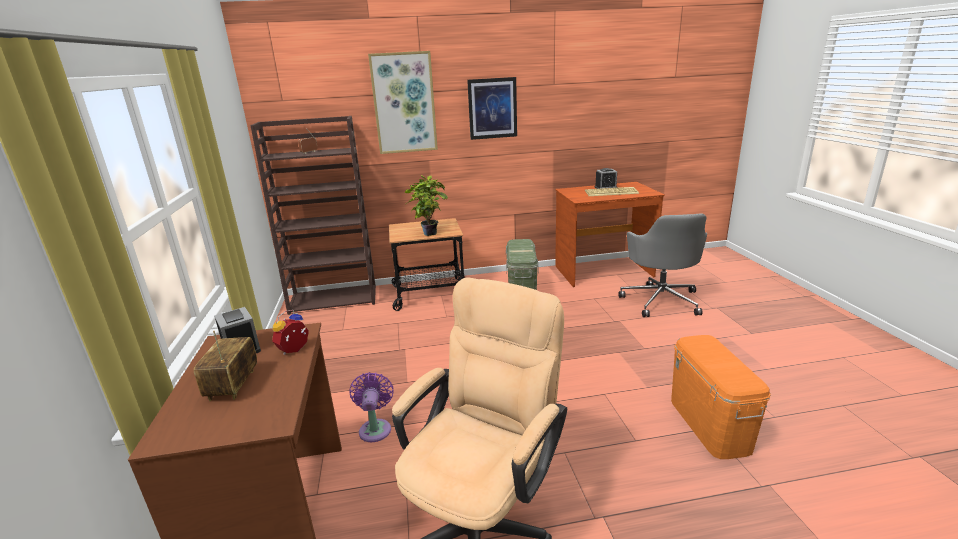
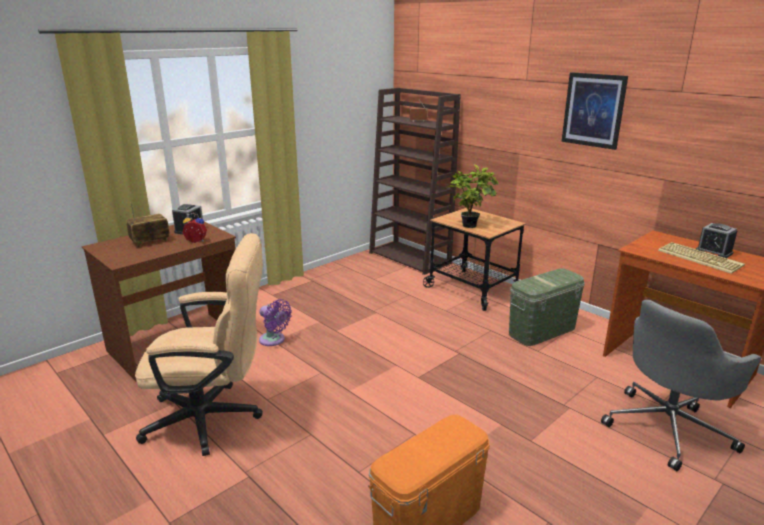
camera: 55 degrees right, 0 degrees up
(375, 428) = (274, 340): purple fan -> purple fan turned 75 degrees clockwise
(404, 103) = (505, 89): picture -> none

